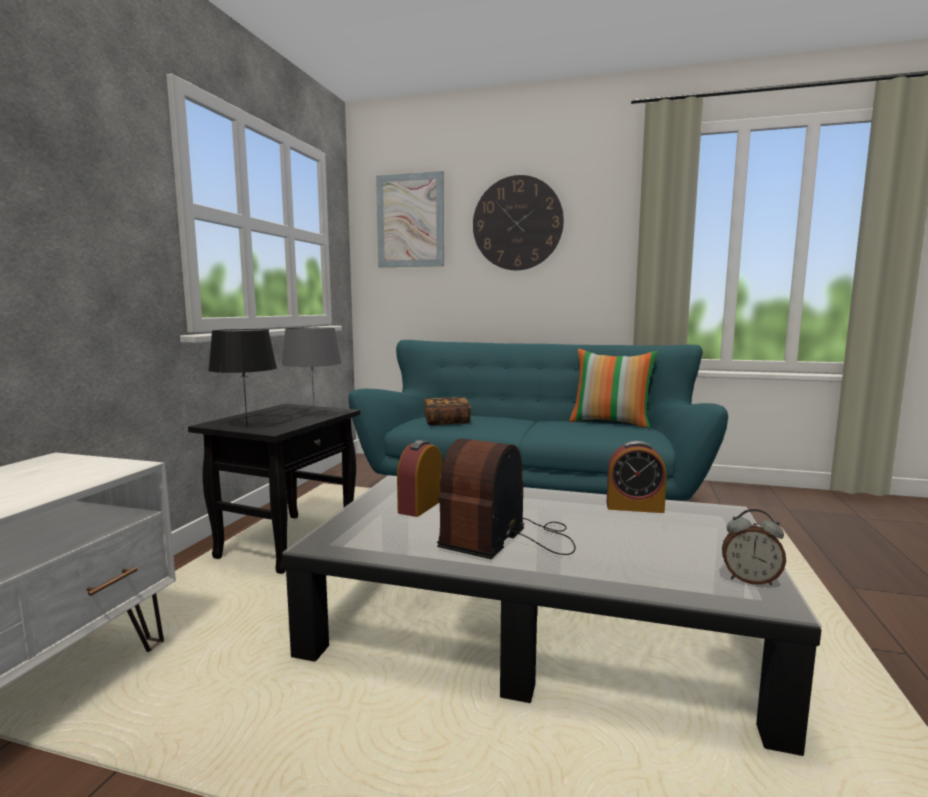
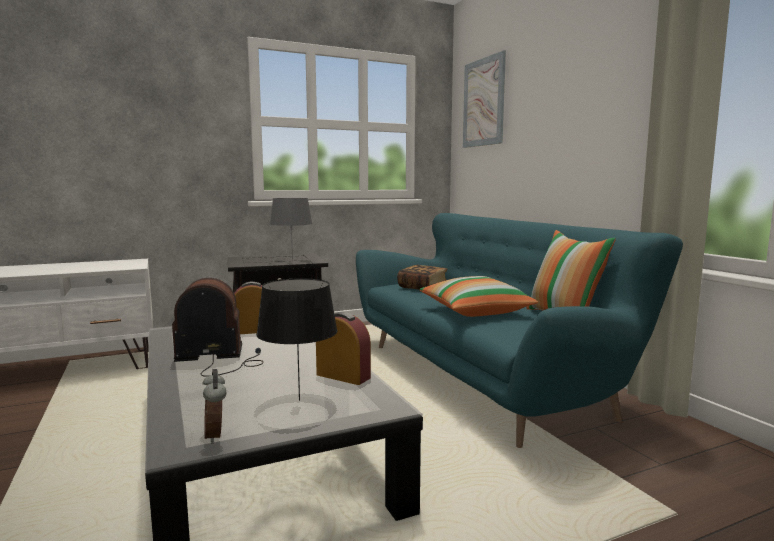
camera: 50 degrees right, 0 degrees up
(246, 425) = (243, 260): black table lamp -> black table lamp (299, 400)
(517, 223) = (555, 92): wall clock -> none
(557, 431) = (474, 311): none -> pillow
(634, 507) = (343, 376): alarm clock -> alarm clock turned 150 degrees clockwise

